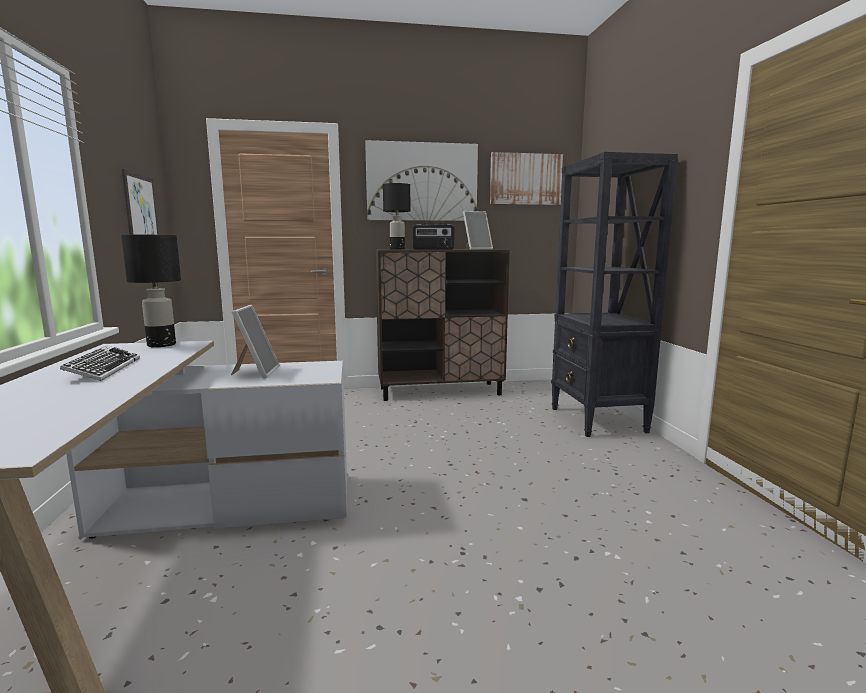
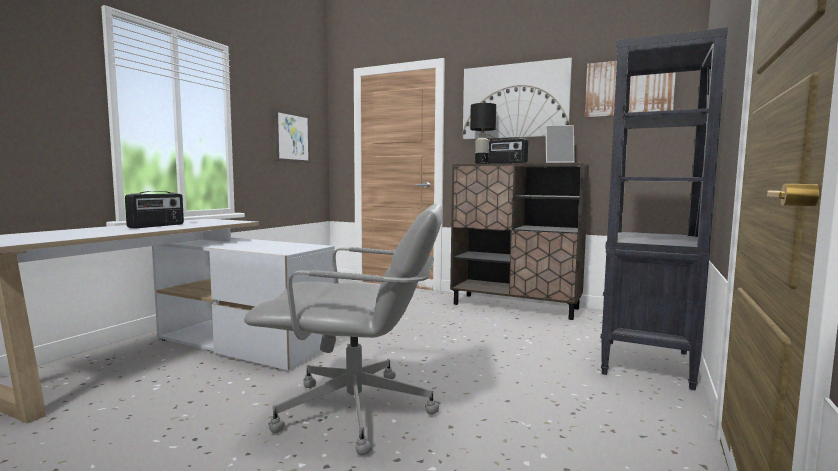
camera: 35 degrees right, 5 degrees down
(104, 369) = (157, 226): keyboard -> radio
(162, 345) = (226, 220): black table lamp -> none
(256, 372) = (263, 245): picture frame -> none
(480, 532) = (357, 412): none -> grey office chair

